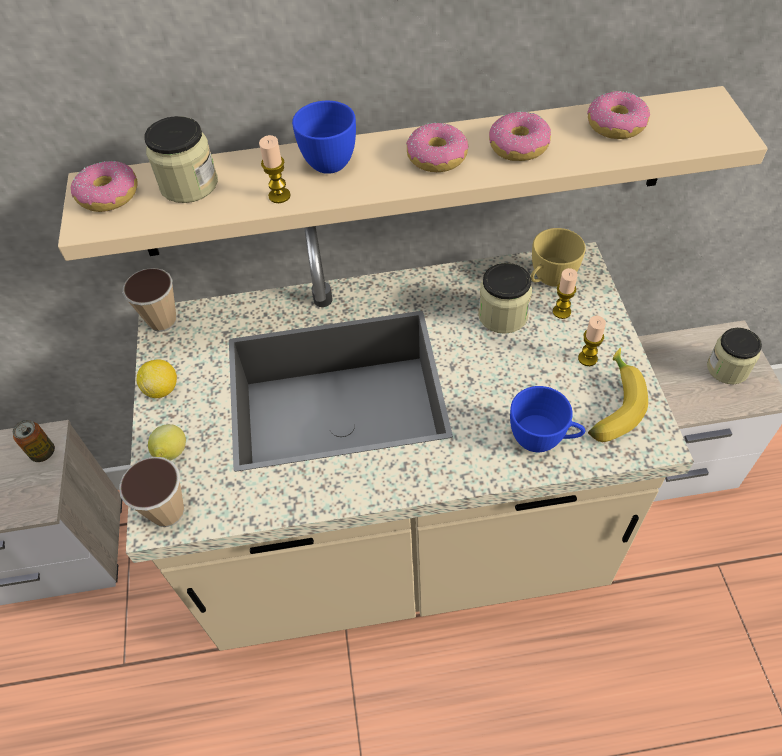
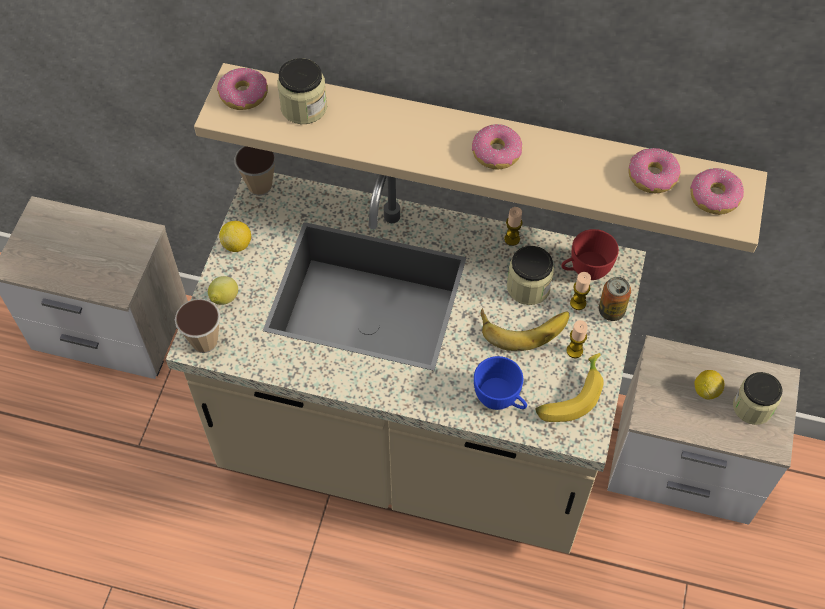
camera: 20 degrees right, 5 degrees up
(43, 452) = (135, 246): can -> can (611, 311)
(279, 196) = (363, 142): candle -> candle (512, 239)
(329, 158) = (416, 122): blue cup -> none
(518, 146) = (564, 166): donut -> donut (714, 197)
(520, 353) = (523, 325): none -> banana
(549, 279) = (585, 271): yellow cup -> red cup
(678, 370) = (706, 390): none -> lemon

